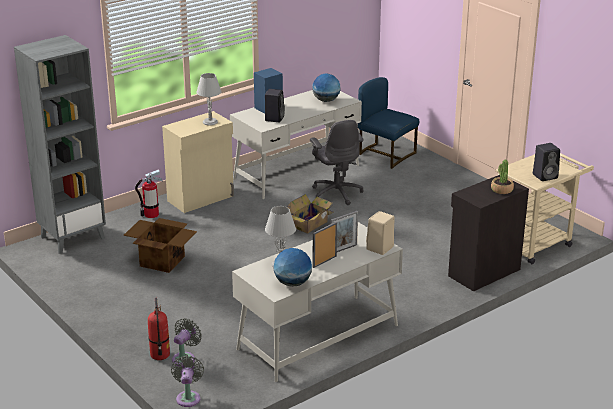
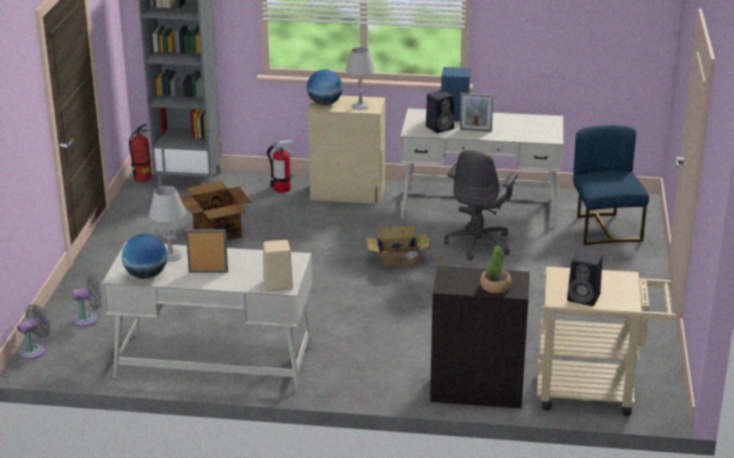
camera: 45 degrees right, 0 degrees up
(159, 355) = (77, 306): fire extinguisher -> fire extinguisher (142, 178)
(326, 100) = (526, 130): globe -> globe (324, 104)
(343, 249) = (246, 269): picture frame -> picture frame (475, 130)

